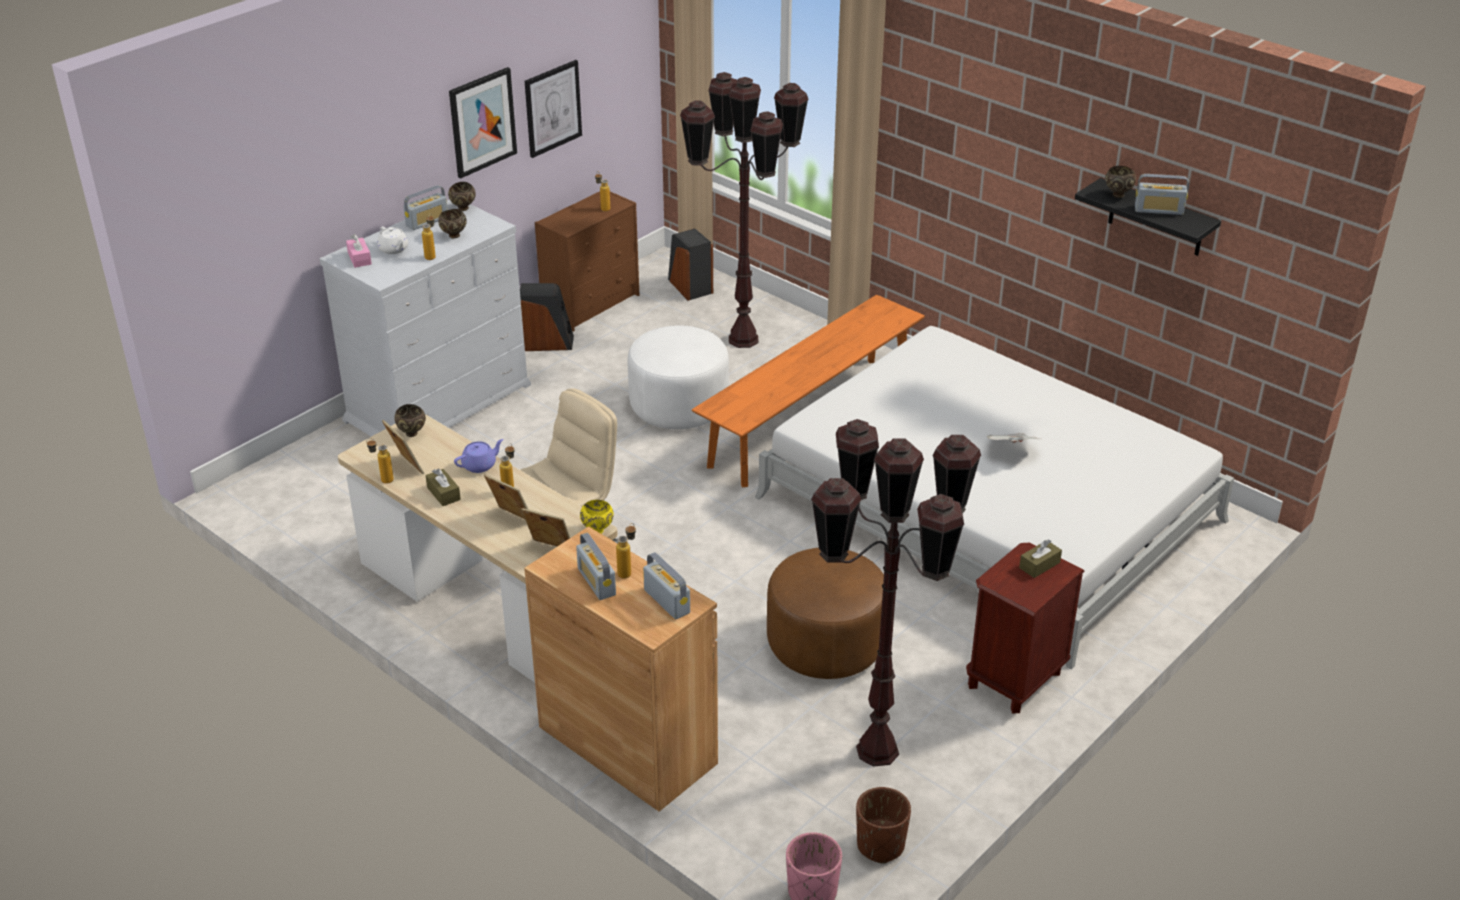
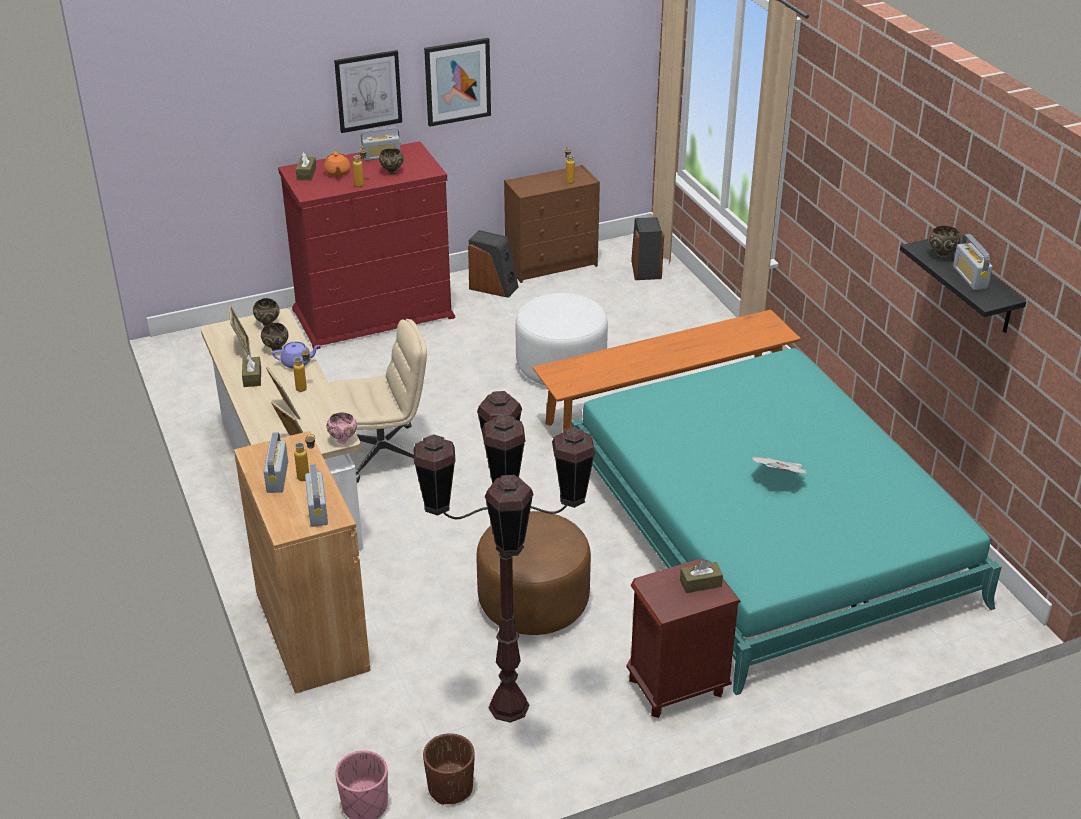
camera: 25 degrees right, 0 degrees up
(359, 258) = (306, 174): pink tissue box -> brown tissue box
(382, 479) = (217, 354): bottle -> none
(394, 249) = (337, 172): white teapot -> orange teapot
(439, 402) = (374, 314): white dresser -> red dresser
(463, 209) = (418, 152): brown bowl -> brown bowl (276, 349)
(552, 108) = (534, 82): picture -> picture (368, 91)
(598, 530) = (343, 440): yellow bowl -> pink bowl
(742, 339) = (657, 324): brown floor lamp -> none
(989, 508) = (767, 529): white bed -> turquoise bed
(1159, 210) = (970, 278): radio -> radio turned 45 degrees clockwise

